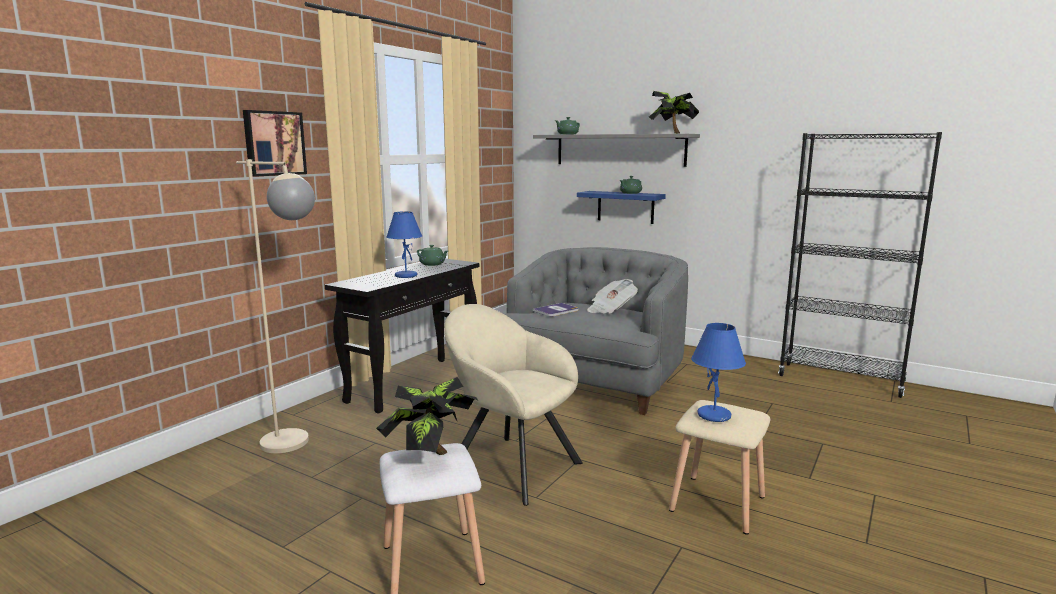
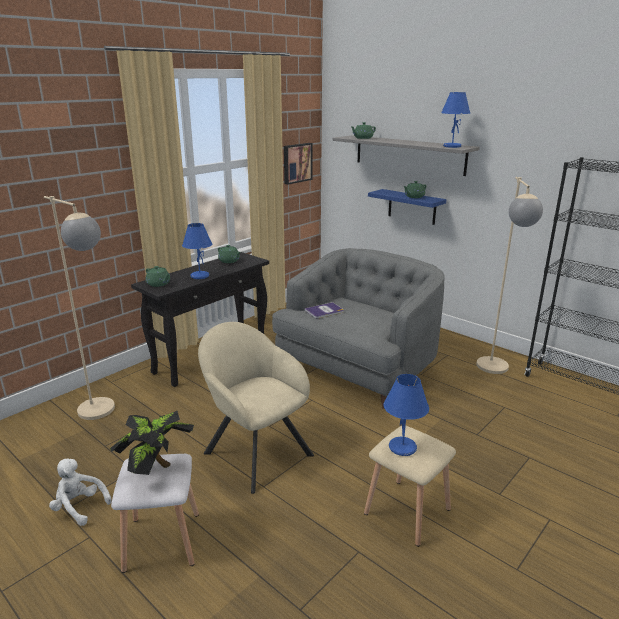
camera: 10 degrees right, 10 degrees up
(273, 143) = (85, 170): picture -> picture (296, 163)
(303, 542) = (79, 507): none -> white plush toy
(360, 283) = (159, 284): none -> green teapot
(610, 309) = (371, 313): newspaper -> none
(672, 133) = (451, 146): potted plant -> blue table lamp
(745, 374) = (494, 372): none -> beige floor lamp

